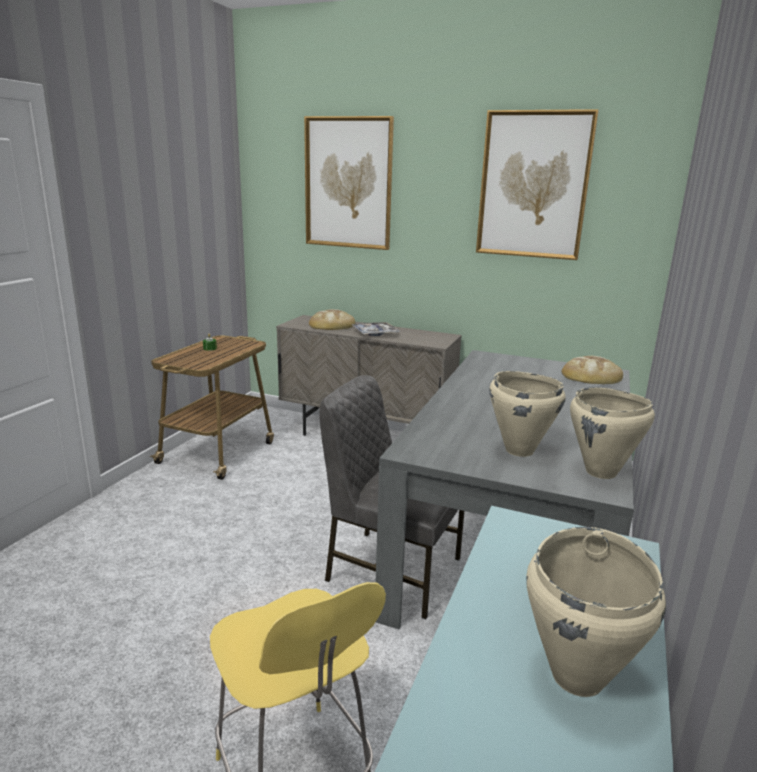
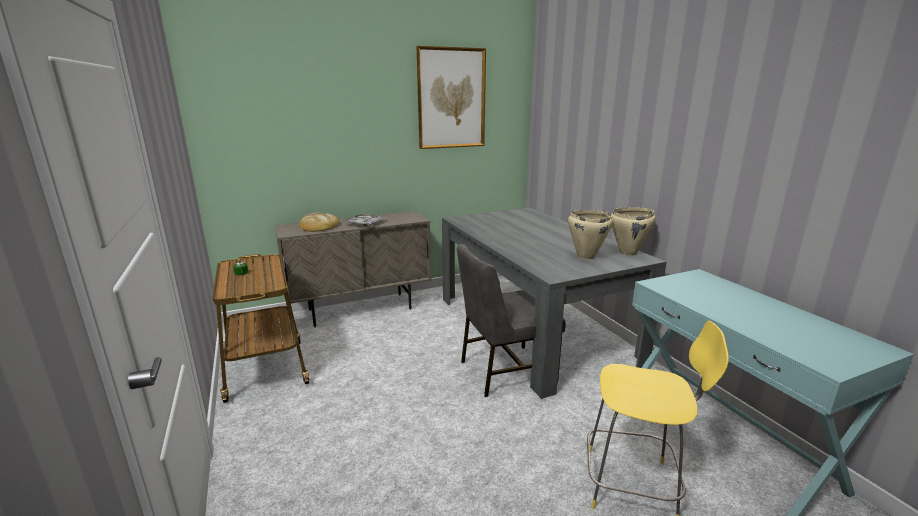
camera: 45 degrees left, 0 degrees up
(348, 183) = (306, 103): picture -> none
(578, 676) = (781, 317): beige cooking pot -> none
(591, 375) = (524, 214): bread -> none

